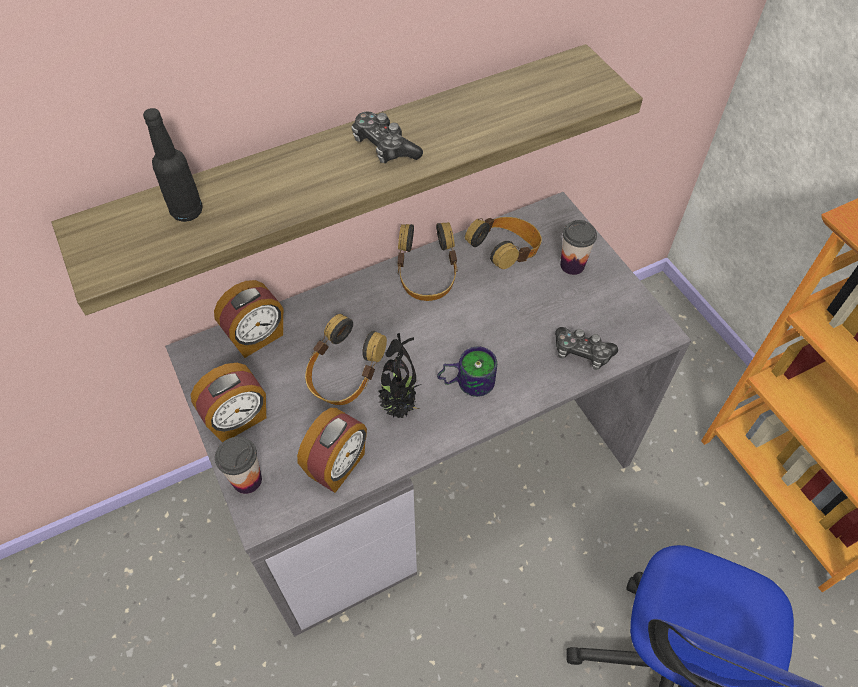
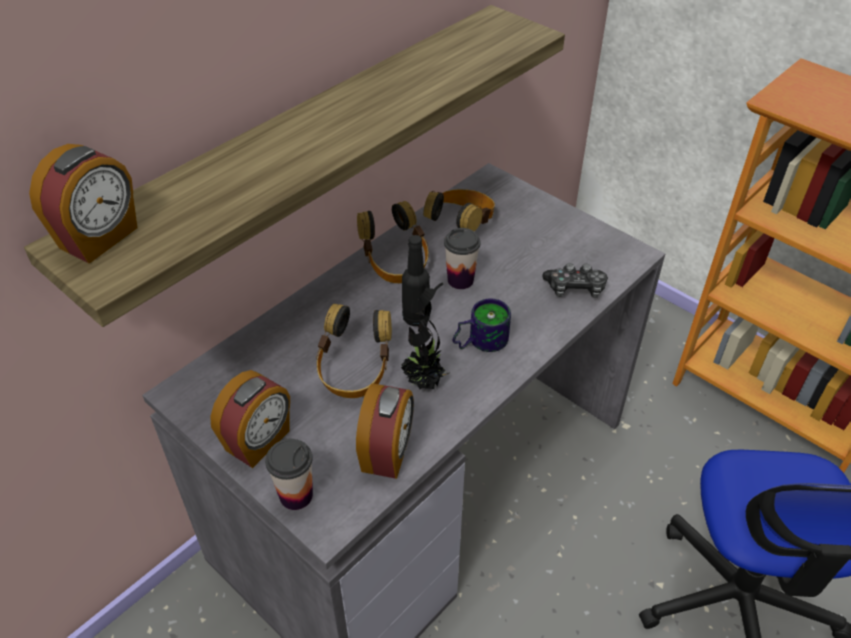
camera: 20 degrees left, 10 degrees down
(187, 211) = (177, 205): black bottle -> black bottle (416, 318)
(257, 337) = (243, 360): alarm clock -> alarm clock (100, 238)
(384, 147) = (351, 113): game controller -> none
(572, 265) = (528, 219): cup -> cup (460, 280)

